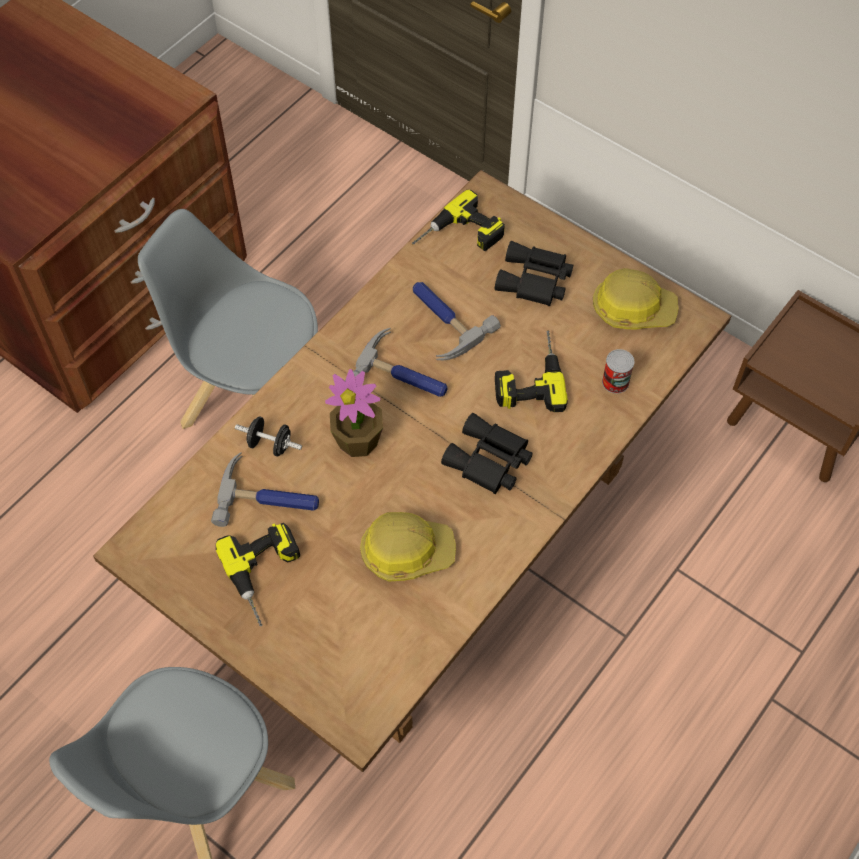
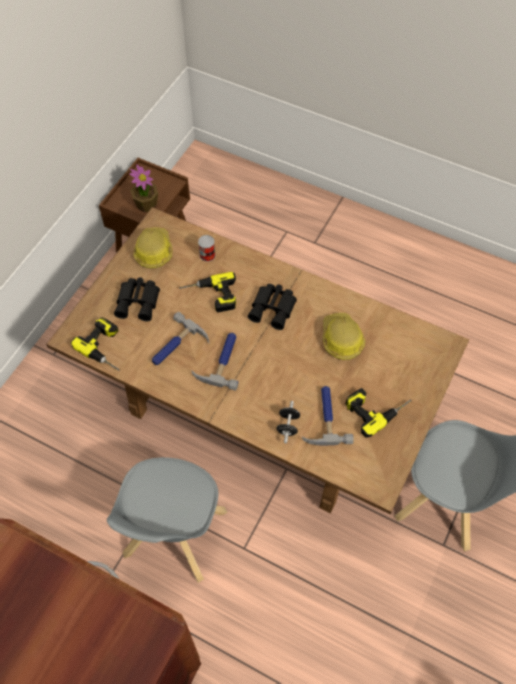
camera: 100 degrees left, 0 degrees up
(358, 440) = (274, 377): potted plant -> potted plant (146, 204)

